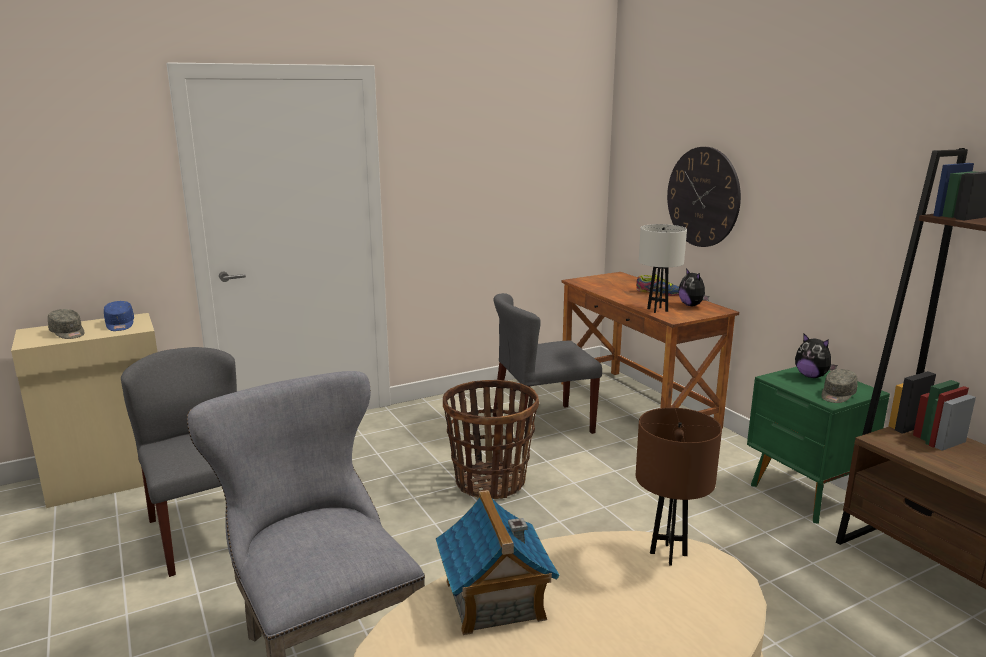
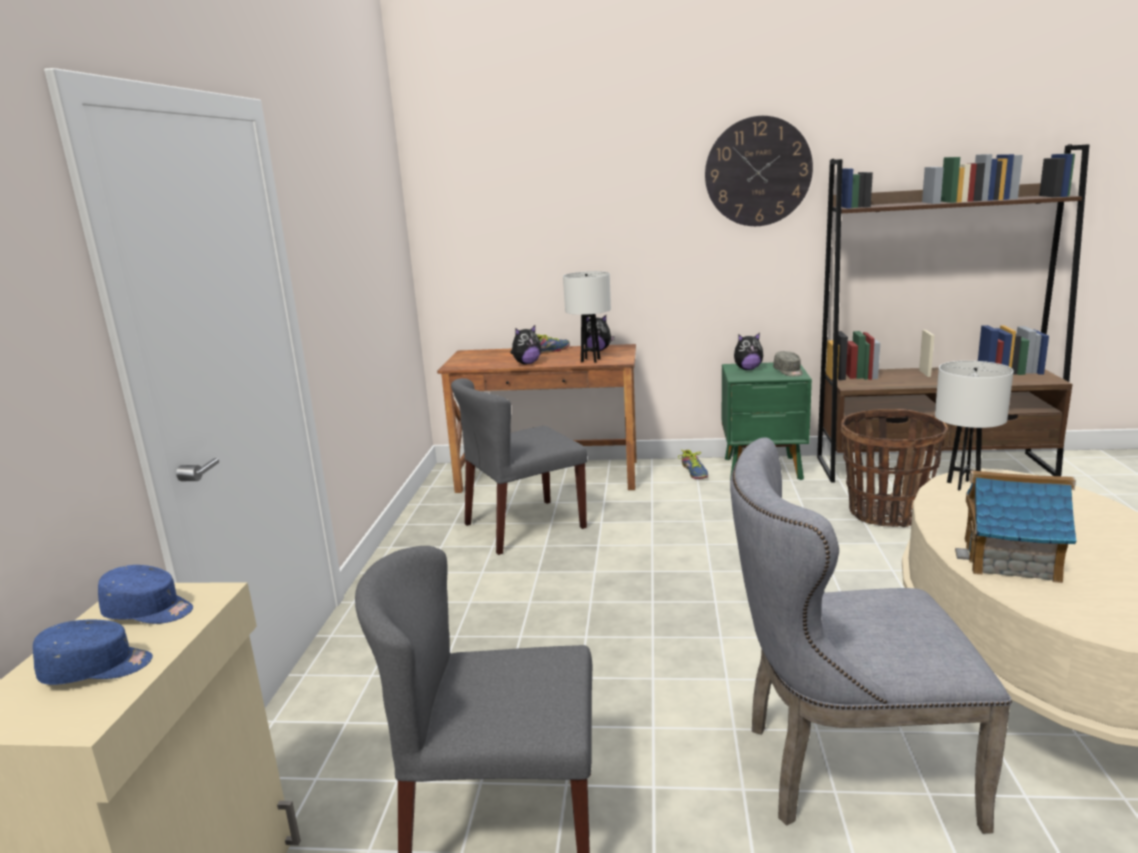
camera: 55 degrees left, 0 degrees up
(68, 333) = (97, 669): grey cap -> blue cap
(490, 482) = (604, 584): basket -> basket (886, 513)
(542, 424) = (524, 526): grey chair -> grey chair turned 45 degrees clockwise
(616, 295) = (526, 363): none -> plush toy
(668, 554) = (963, 485): brown table lamp -> white table lamp
(703, 197) = (566, 244): wall clock -> wall clock (758, 172)
(741, 462) = (694, 472): none -> shoe

